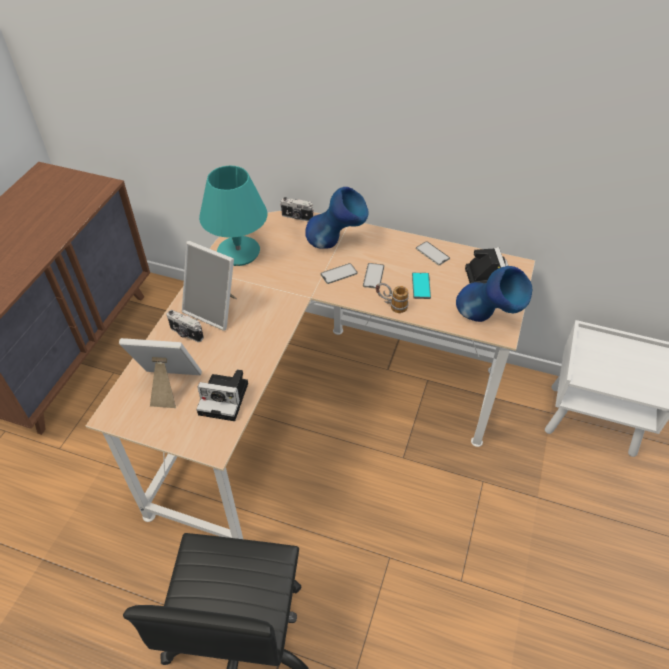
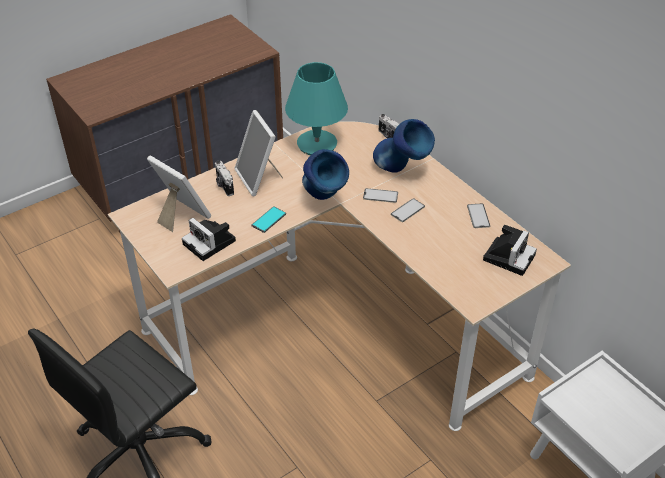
camera: 35 degrees right, 5 degrees down
(391, 305) = (399, 239): mug -> none
(421, 286) = (440, 236): phone -> phone (269, 220)
(487, 321) = (470, 290): blue vase -> blue vase (324, 201)

